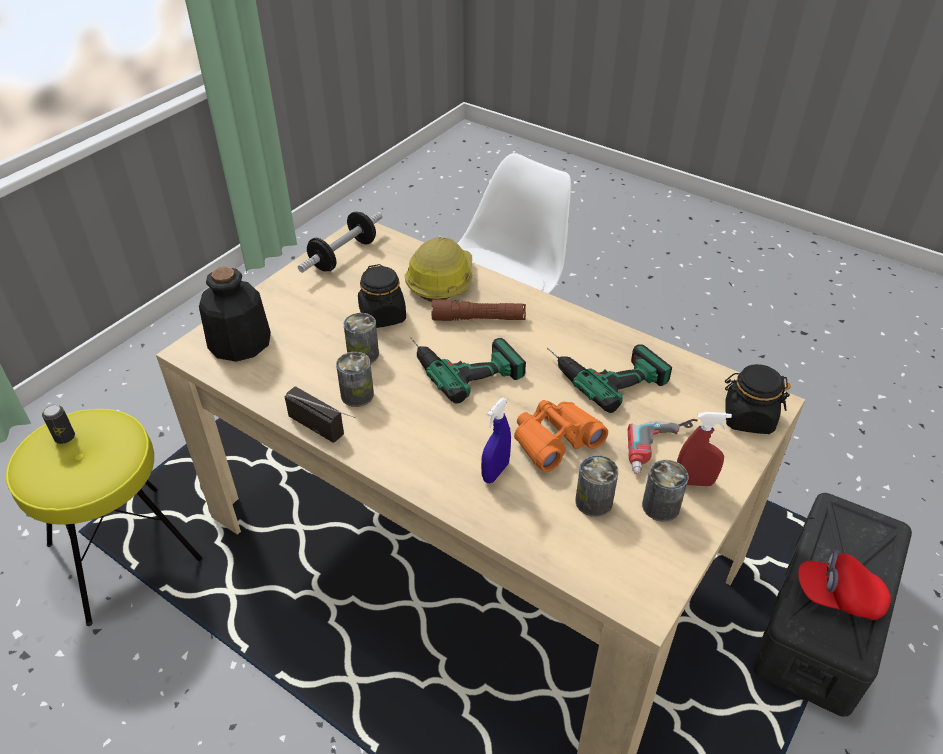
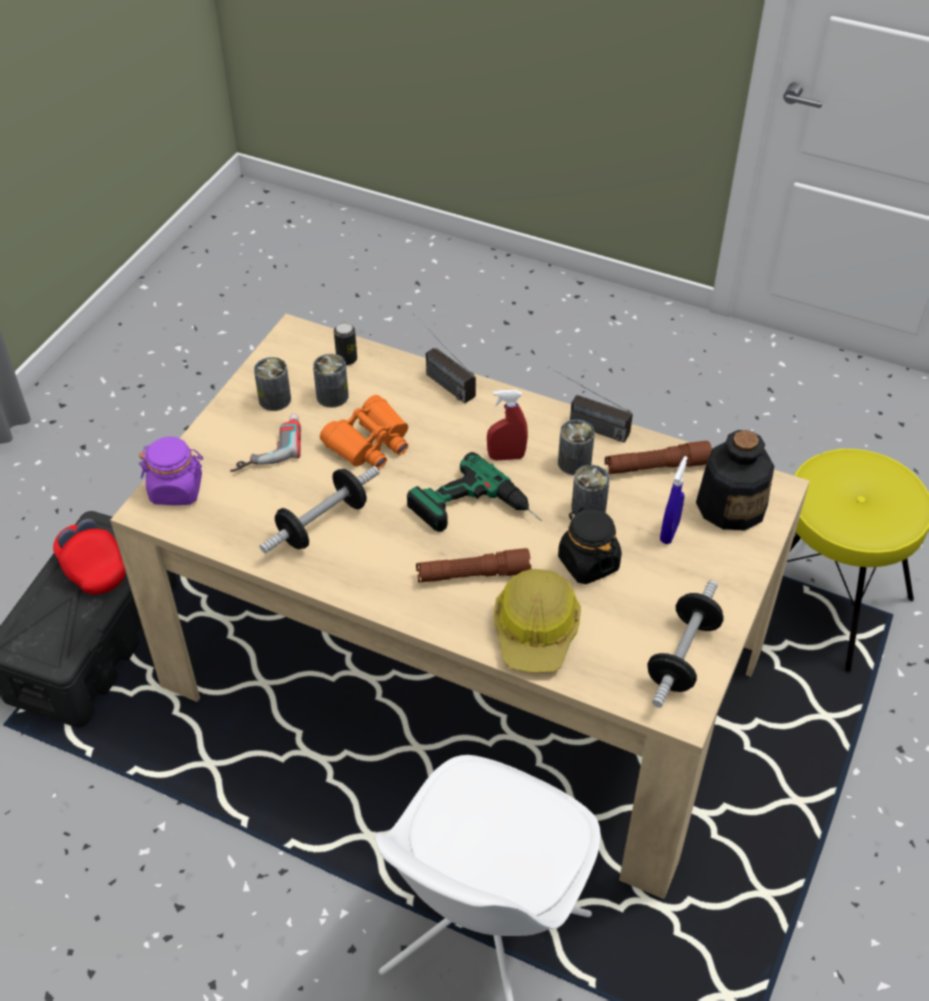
camera: 170 degrees right, 5 degrees up
(65, 437) = (889, 508): can -> can (346, 359)
(282, 382) = (656, 466): none -> brown flashlight
(468, 508) = (438, 378): none -> radio
(495, 472) = (421, 409): blue spray bottle -> blue spray bottle (669, 532)
(603, 371) = (322, 523): power drill -> dumbbell
(694, 482) = (242, 423): red spray bottle -> red spray bottle (506, 457)
(748, 418) = (177, 489): black jar -> purple jar
(838, 596) = (92, 567): red cap -> red cap turned 135 degrees counterclockwise

